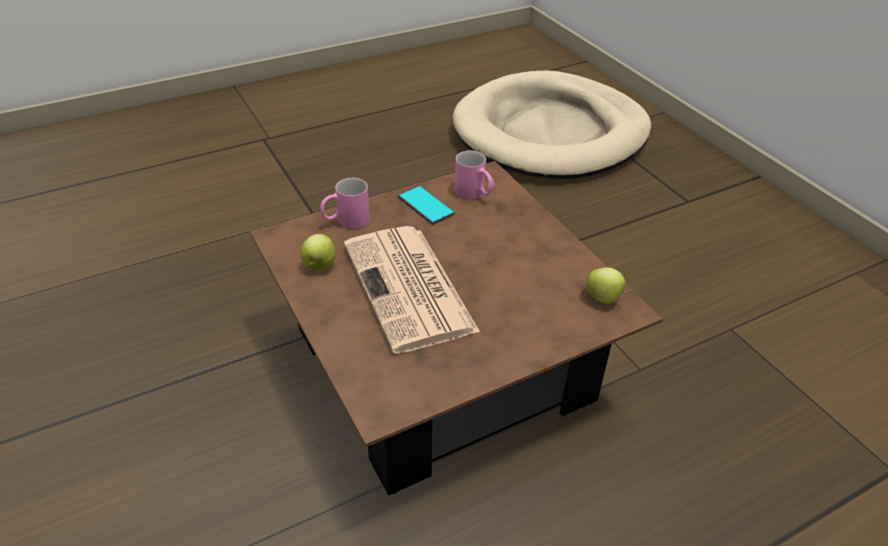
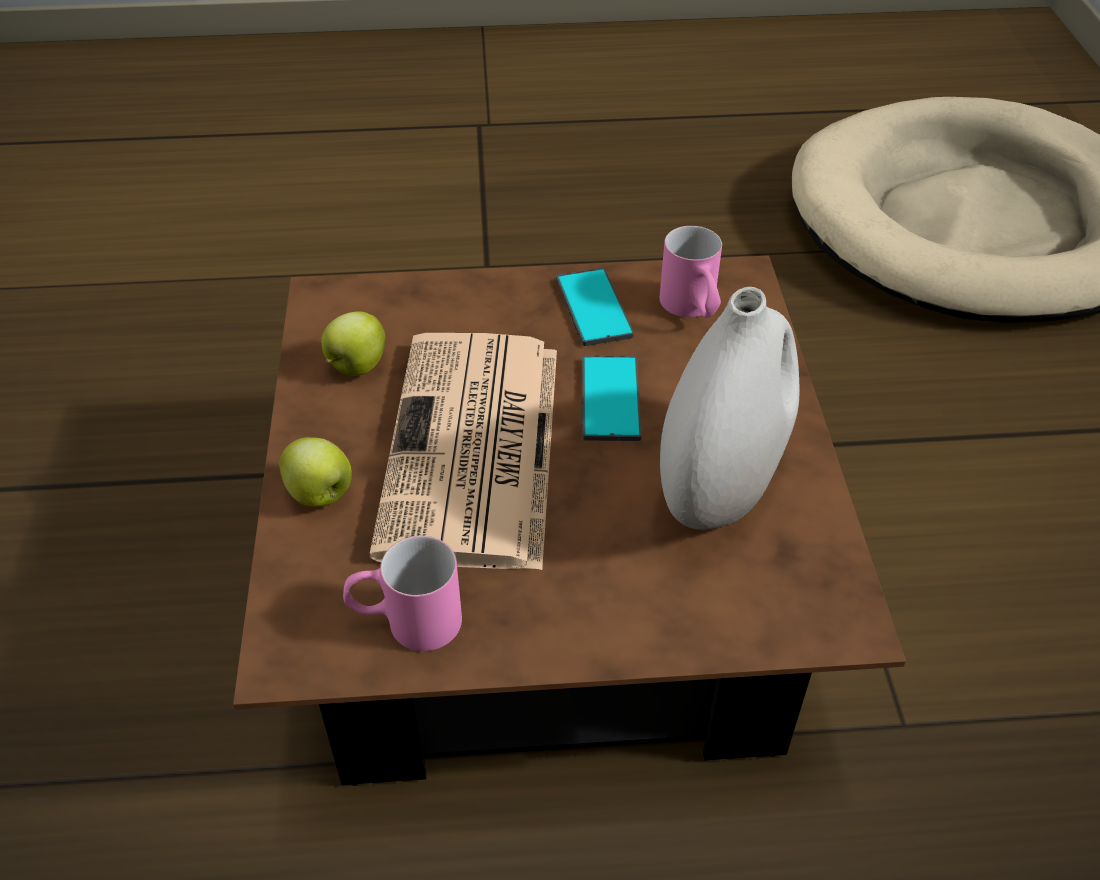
camera: 25 degrees right, 5 degrees up
(346, 221) = (445, 301): pink mug -> pink mug (406, 622)
(461, 245) = (610, 399): none -> phone
(538, 269) = (721, 485): none -> white vase
(604, 298) = (811, 582): apple -> apple (321, 495)

